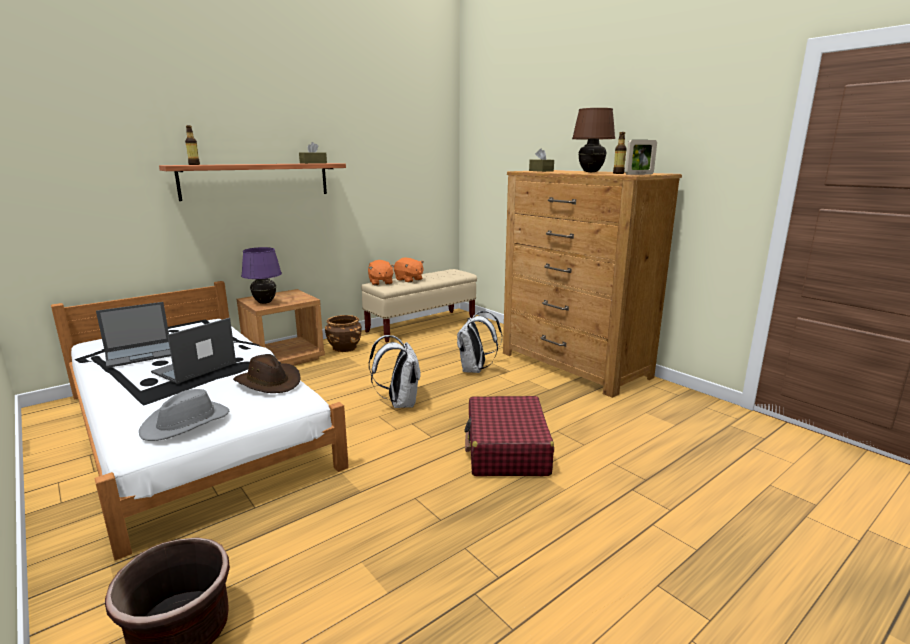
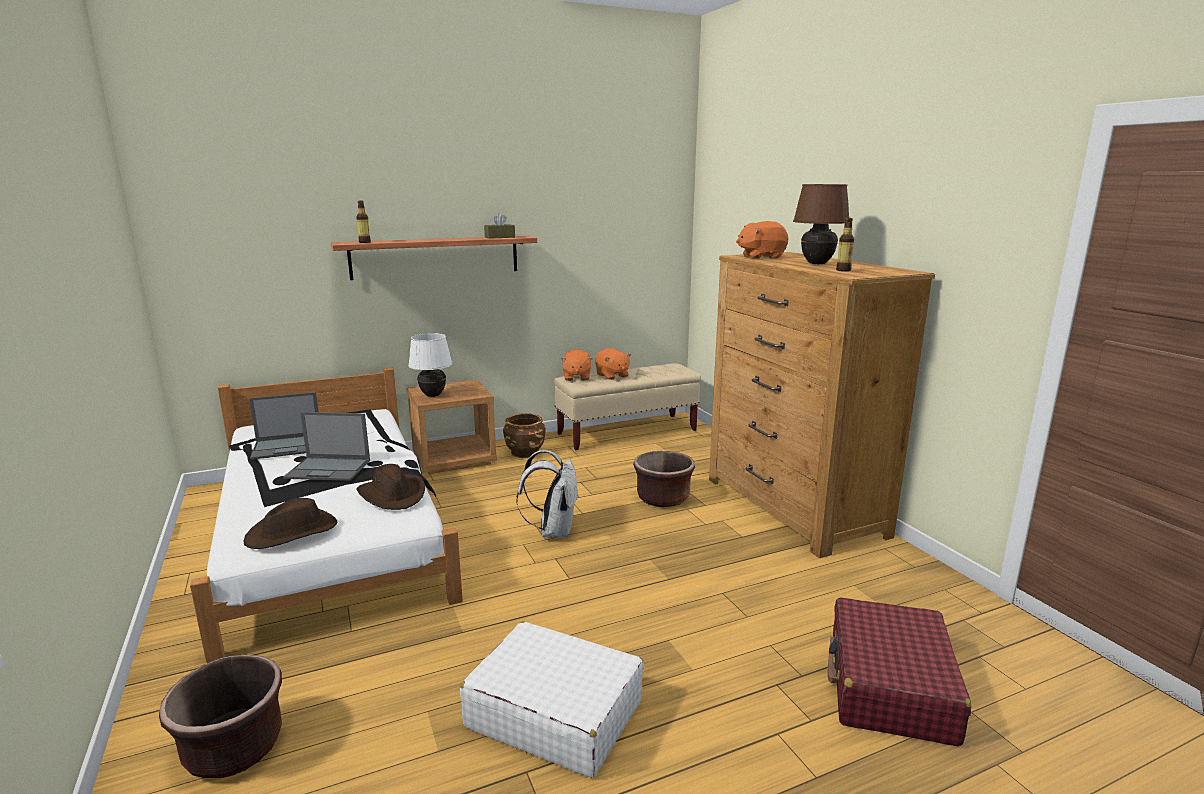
camera: 15 degrees right, 0 degrees up
(186, 423) = (293, 533): grey hat -> brown hat
(194, 368) = (329, 469): laptop -> laptop turned 135 degrees counterclockwise
(265, 302) = (433, 395): purple table lamp -> white table lamp
(473, 542) = (554, 713): none -> white suitcase
(475, 370) = (663, 499): white backpack -> brown planter
(506, 449) = (648, 607): red suitcase -> red suitcase (889, 686)
(541, 171) = (761, 257): brown tissue box -> orange plush toy
(639, 174) = (864, 275): picture frame -> none

